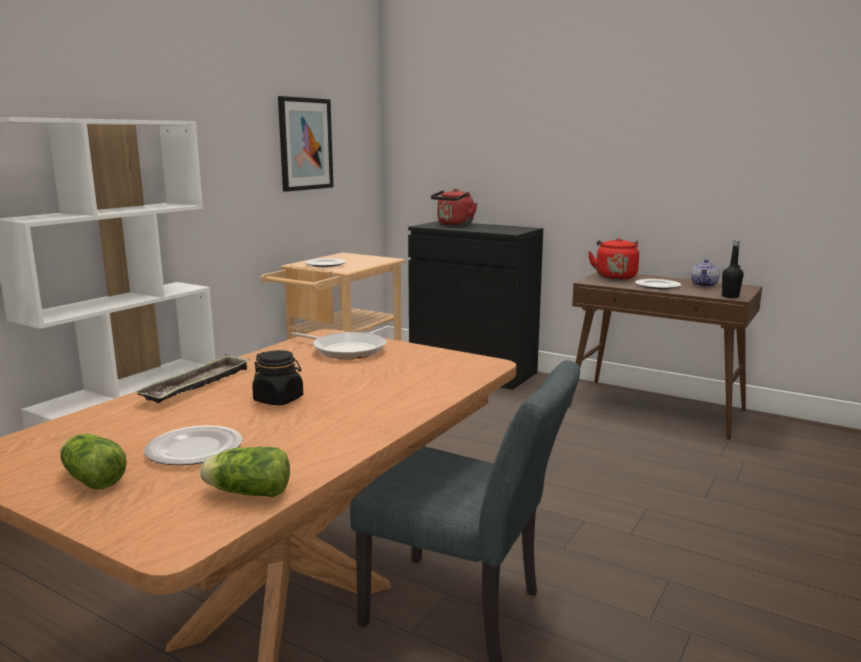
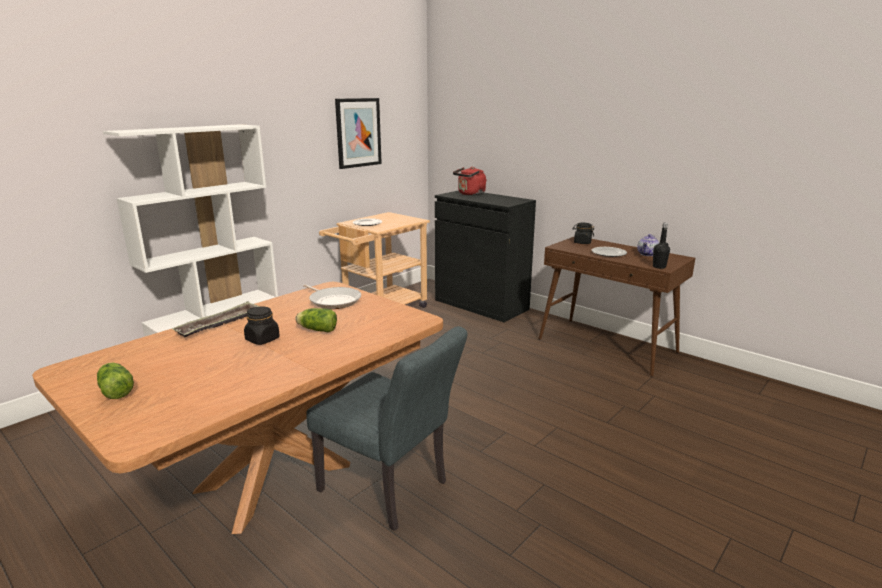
camera: 10 degrees right, 5 degrees up
(193, 449) = (186, 374): plate -> none
(246, 492) = (197, 409): lettuce -> lettuce (316, 329)
(615, 276) = (582, 242): red kettle -> black jar

